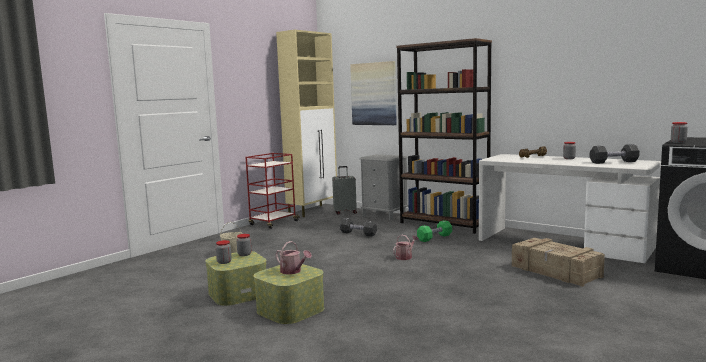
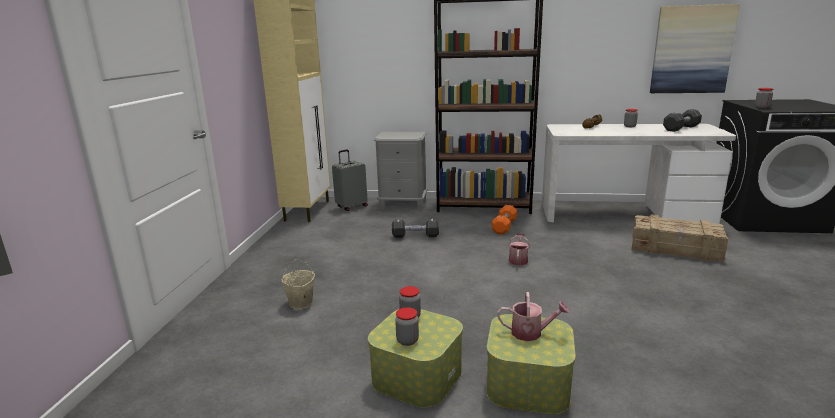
camera: 30 degrees left, 10 degrees up
(273, 223) = (283, 238): red cart -> none
(374, 94) = (376, 56): picture -> picture (692, 50)
(434, 238) = (504, 227): green dumbbell -> orange dumbbell

